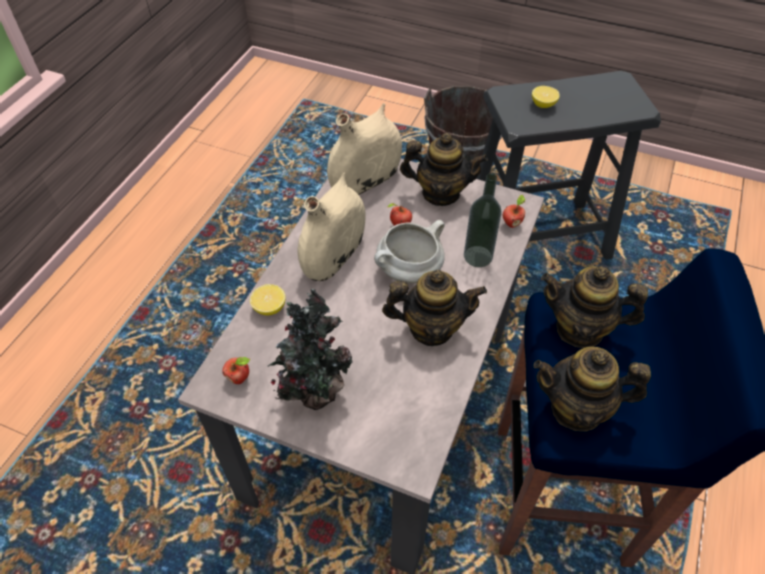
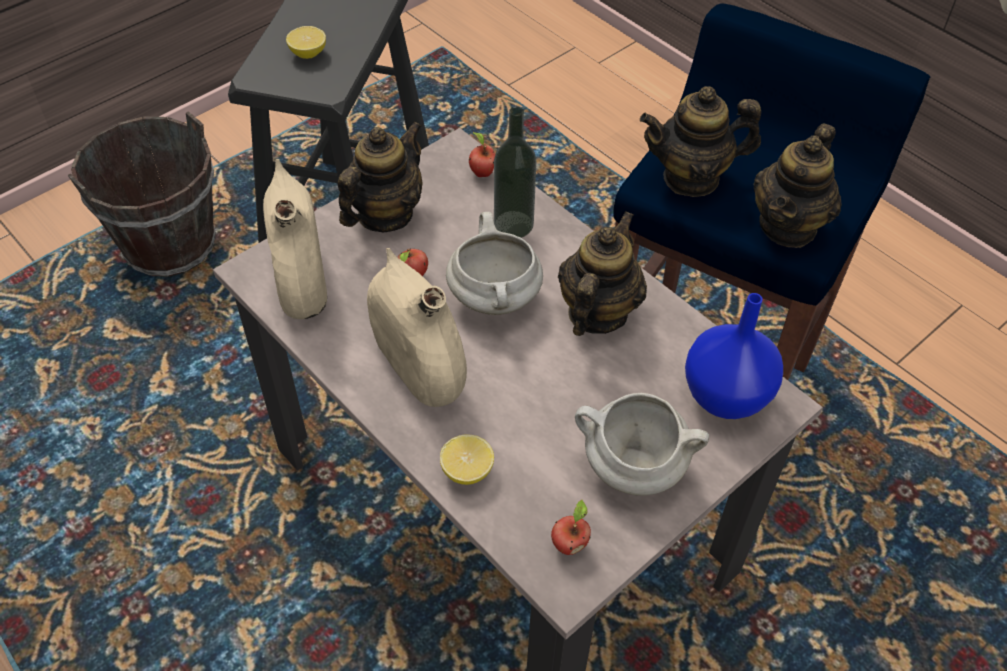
camera: 65 degrees left, 0 degrees up
(313, 392) = (632, 466): potted plant -> white cooking pot
(403, 428) = (724, 395): none -> blue vase
(580, 329) = (691, 178): teapot -> teapot turned 45 degrees clockwise

